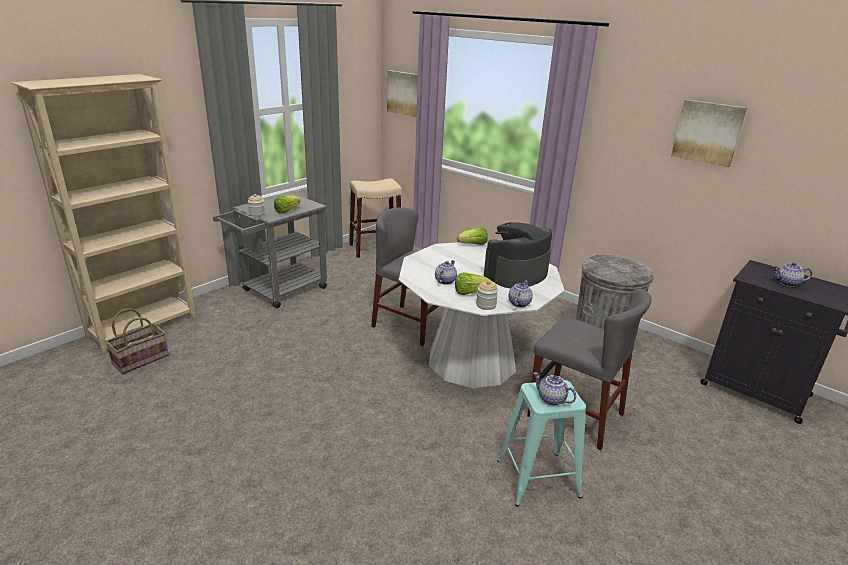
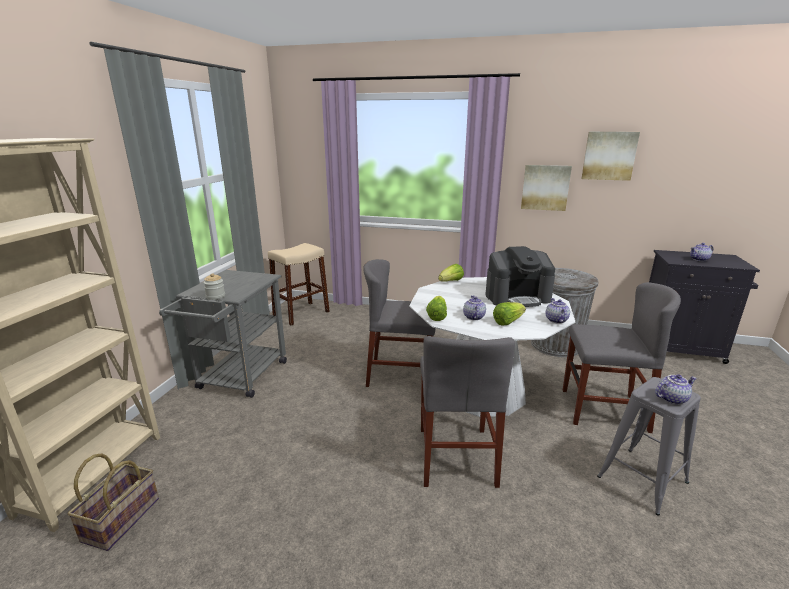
camera: 25 degrees left, 5 degrees down
(286, 211) = (245, 287): lettuce -> lettuce (437, 316)
(391, 401) = (456, 455): none -> grey chair
(404, 93) = (305, 160): picture -> picture (545, 187)
(486, 305) = (535, 329): jar -> none
(515, 274) = (517, 297): coffee machine -> coffee machine turned 120 degrees counterclockwise
(537, 478) = (642, 479): turquoise stool -> grey stool
(551, 399) = (671, 398): teapot -> teapot turned 150 degrees clockwise

